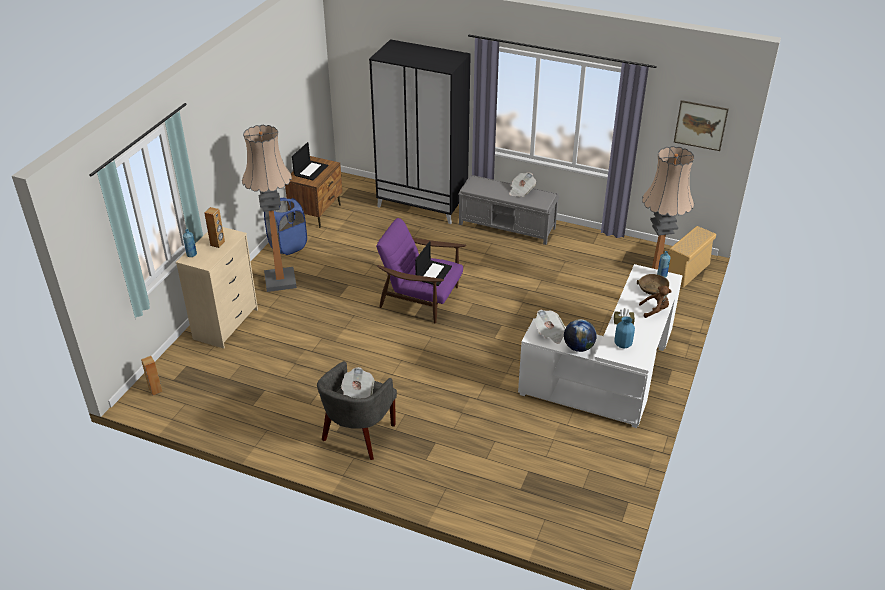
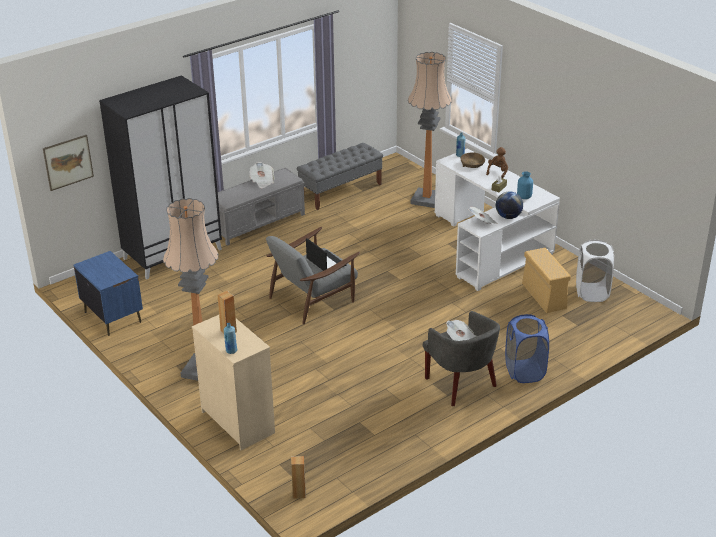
camera: 60 degrees left, 5 degrees down
(288, 246) = (149, 350): blue laundry basket -> blue laundry basket (524, 371)
(311, 170) = (103, 270): laptop -> none
(317, 213) = (113, 317): brown nightstand -> blue nightstand
(421, 298) = (313, 298): purple armchair -> grey armchair
(591, 482) = (592, 292): none -> white laundry basket
(606, 249) = (341, 191): none -> grey bench
(687, 272) = (403, 170): beige storage box -> beige storage box (544, 296)
(700, 125) = (369, 46): picture -> picture (68, 162)

